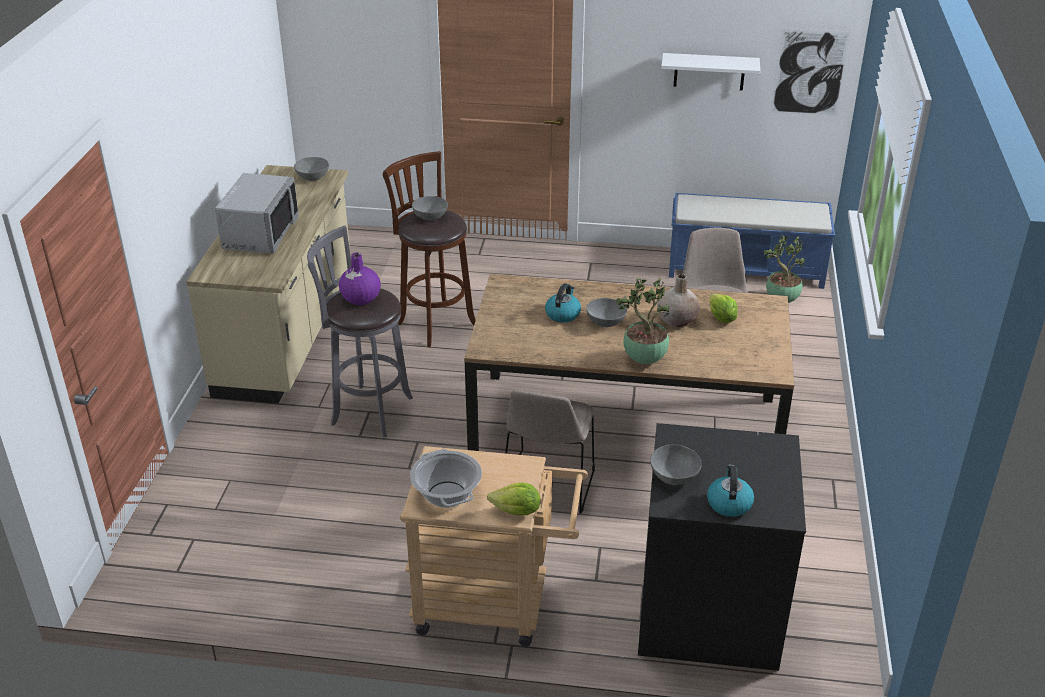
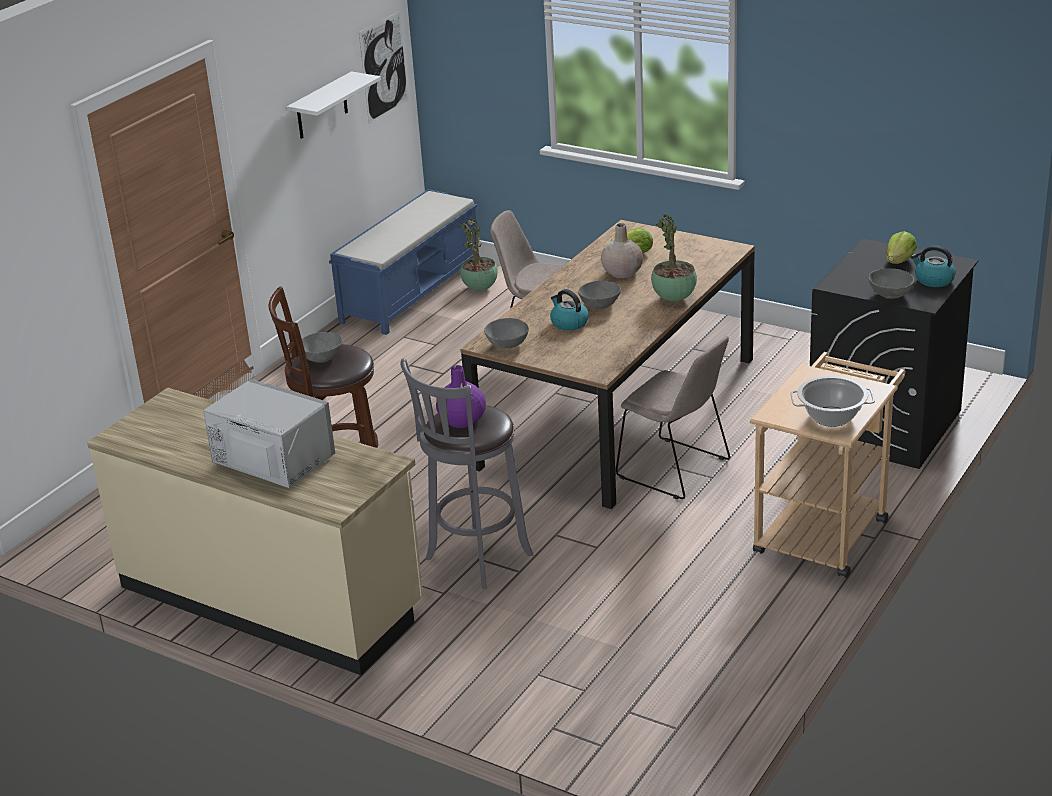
camera: 65 degrees left, 5 degrees down
(312, 177) = (161, 412): grey bowl -> grey bowl (507, 344)
(517, 511) = (872, 386): lettuce -> lettuce (900, 261)

